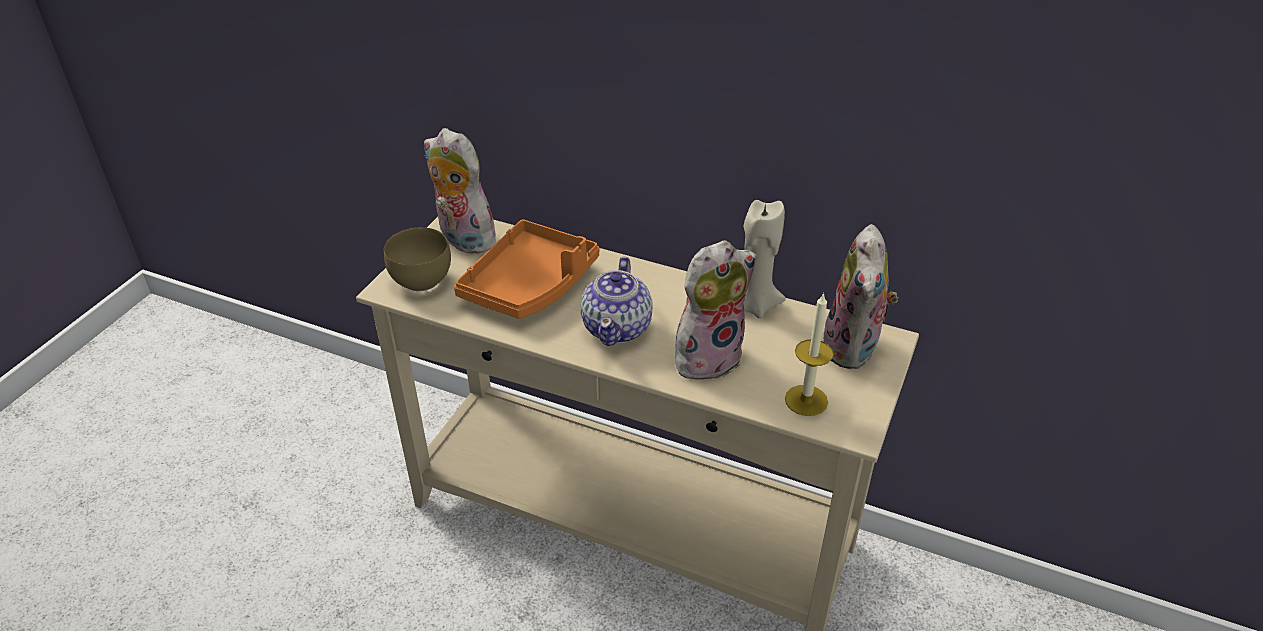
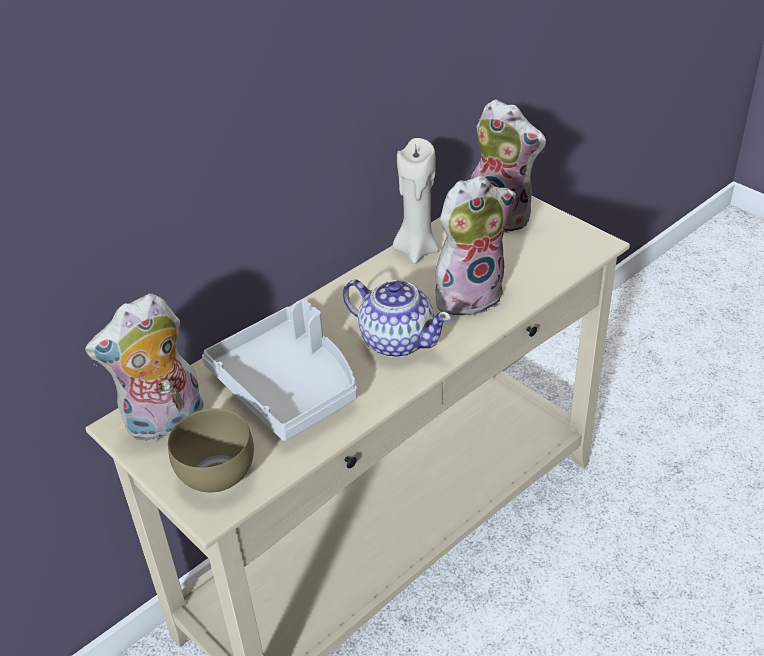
camera: 65 degrees left, 0 degrees up
(530, 284) = (288, 386): orange tray -> grey tray
(708, 356) = (469, 295): plush toy -> plush toy turned 75 degrees clockwise
(806, 400) = (552, 257): candle -> none

